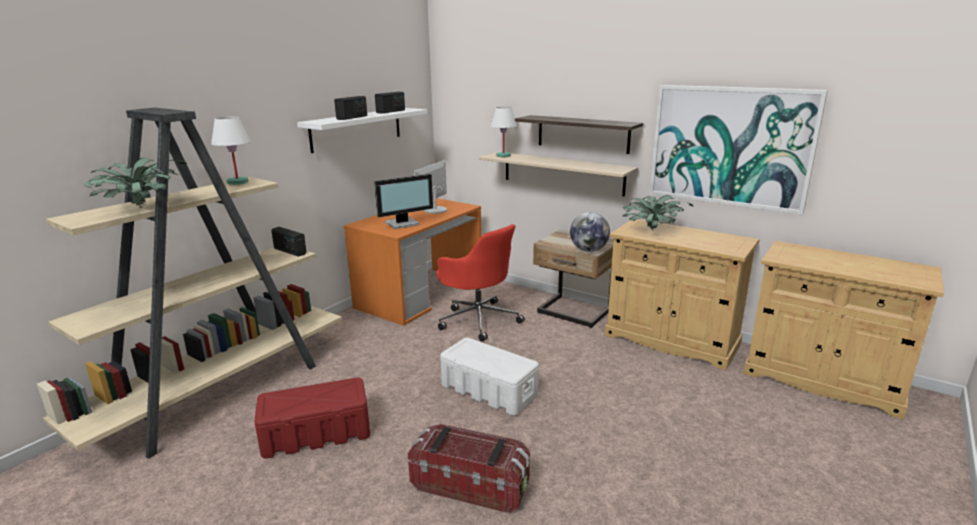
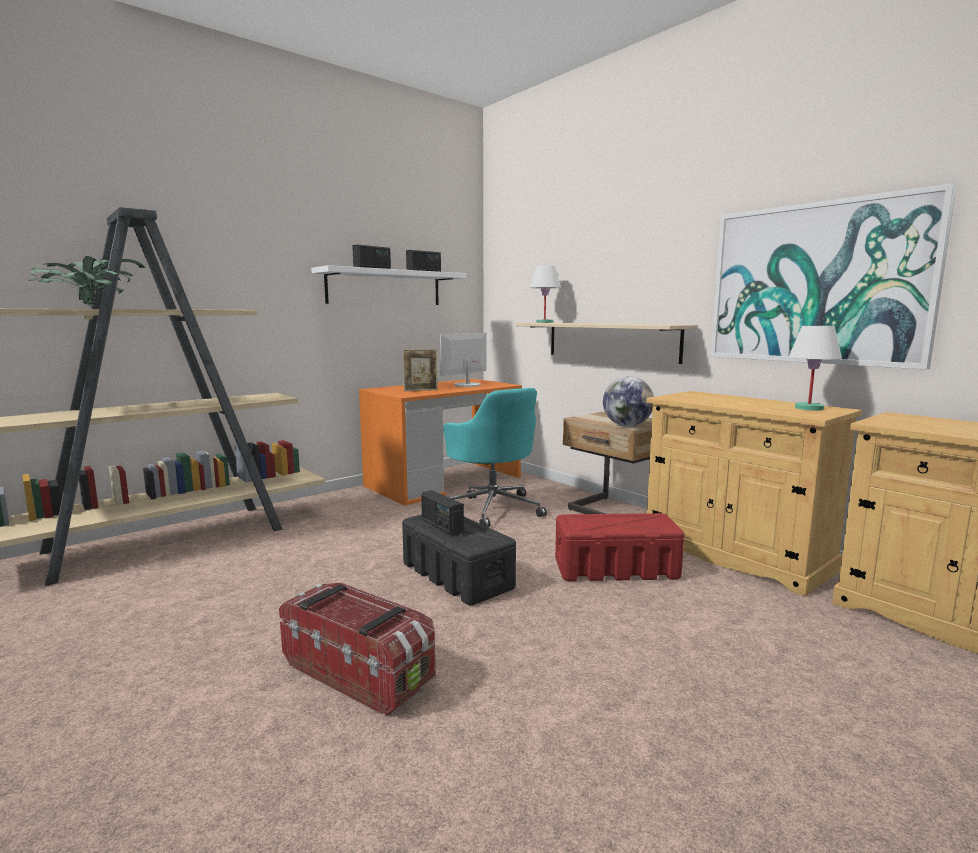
camera: 15 degrees right, 10 degrees down
(238, 182) = (221, 309): white table lamp -> white table lamp (809, 408)
(289, 251) = (274, 396): radio -> radio (441, 526)
(317, 433) = (229, 589): red storage box -> red storage box (616, 568)
(403, 223) = (421, 390): monitor -> picture frame
(478, 319) = (493, 508): red office chair -> turquoise office chair
(489, 391) = (457, 576): white storage box -> black storage box
(582, 134) = (633, 290): shelf -> none
(651, 232) = (705, 399): potted plant -> none

